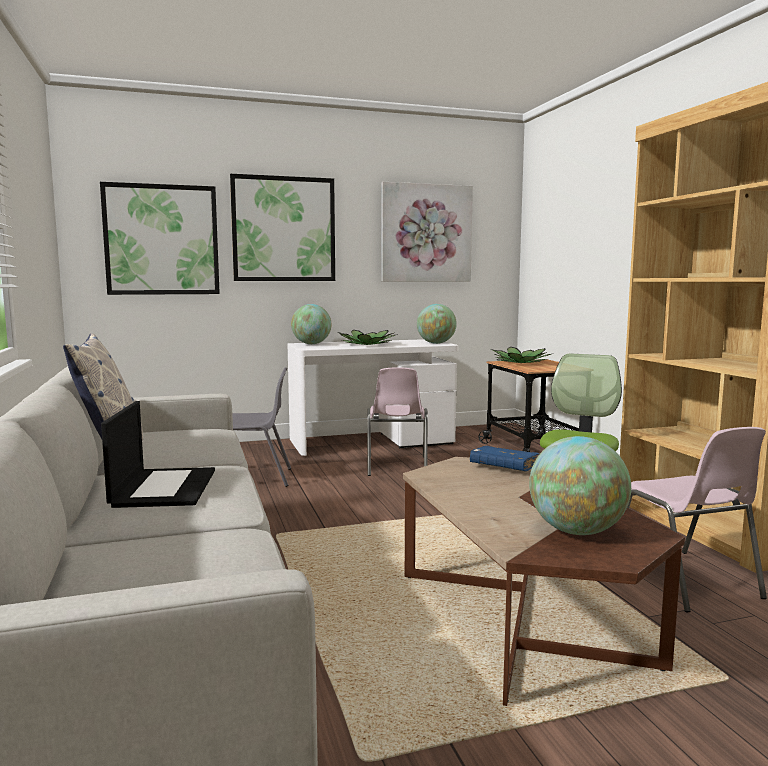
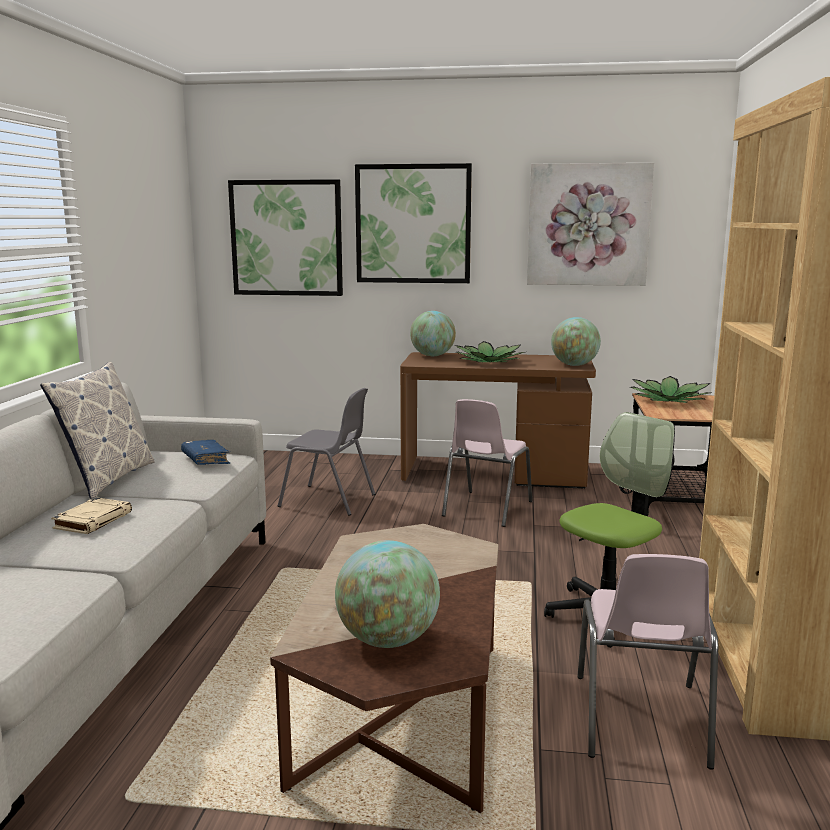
camera: 25 degrees right, 5 degrees up
(164, 487) = (93, 520): laptop -> beige book
(372, 442) = (495, 473): white desk -> brown desk
(503, 467) = (448, 547): blue book -> blue book (205, 460)

